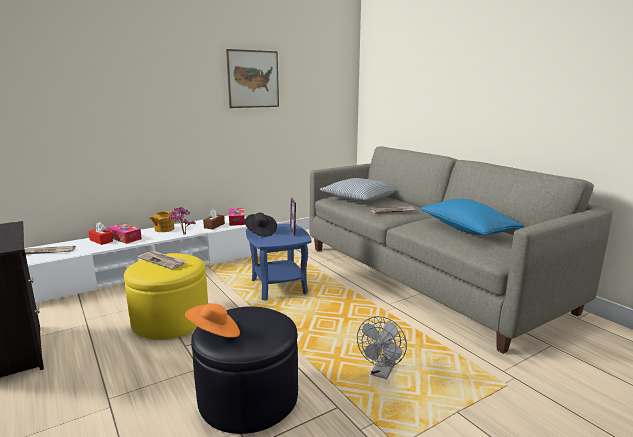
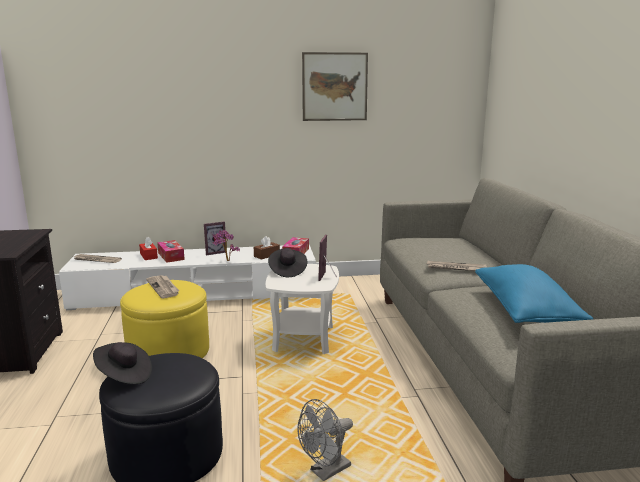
camera: 25 degrees right, 0 degrees up
(164, 229) = (214, 252): teapot -> picture frame
(214, 334) = (124, 376): orange hat -> black hat
(279, 287) = (303, 339): blue side table -> white side table
(359, 198) = (436, 245): pillow -> none

